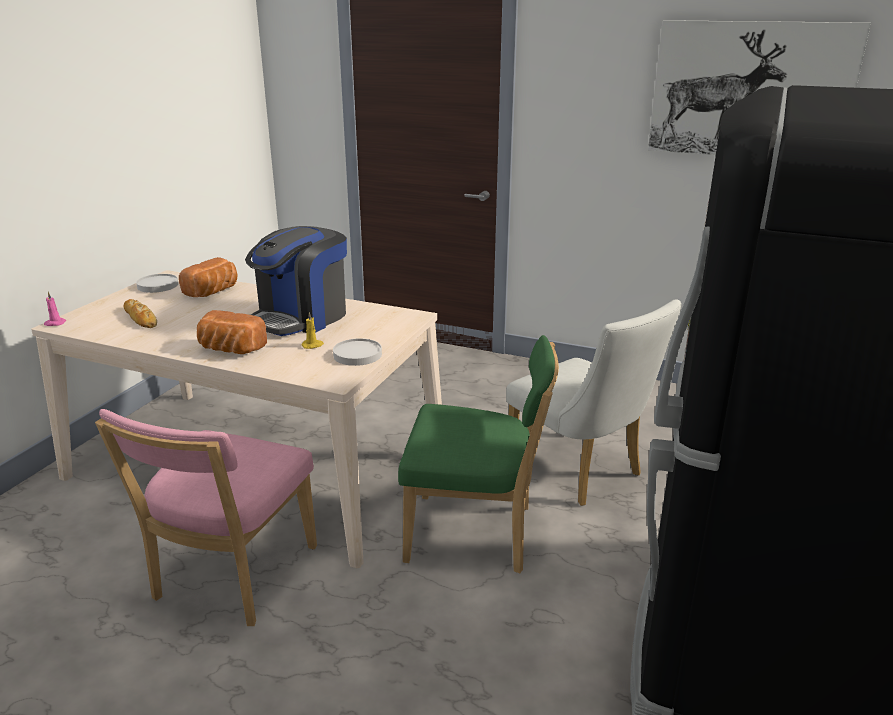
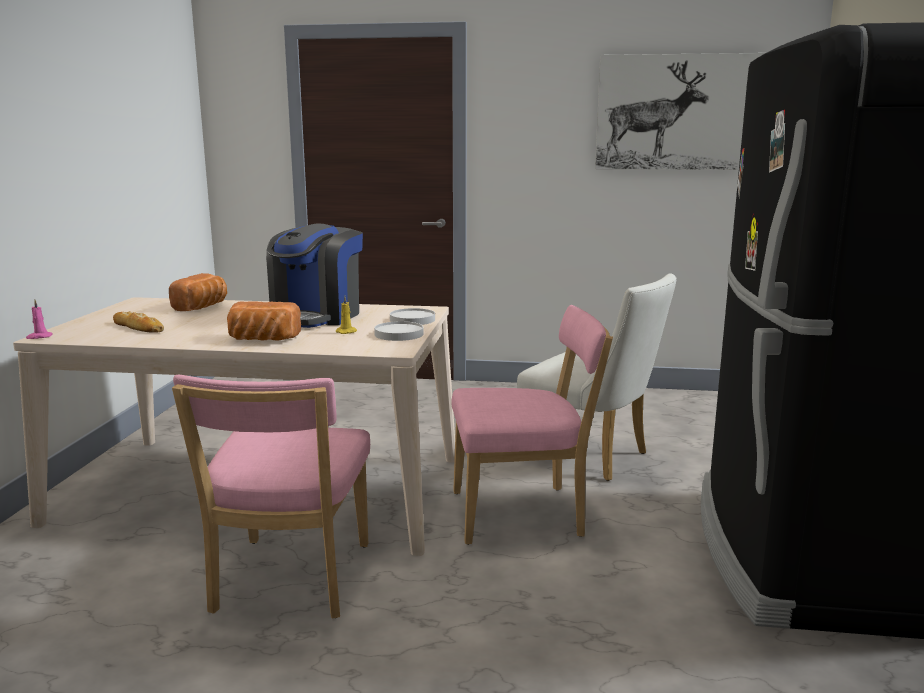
camera: 15 degrees left, 10 degrees down
(158, 285) = (135, 307): white plate -> white plate (412, 320)
(476, 534) = (523, 514): green chair -> pink chair

